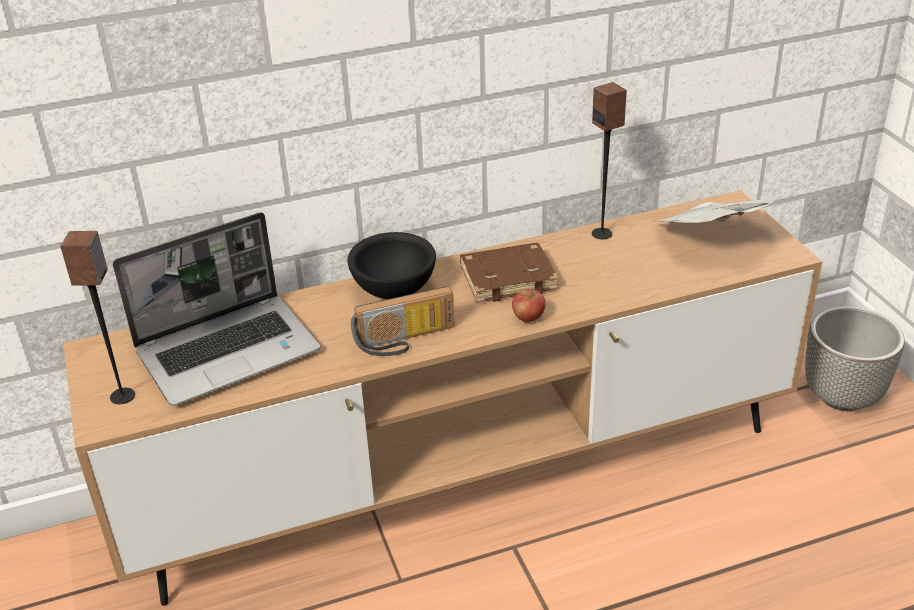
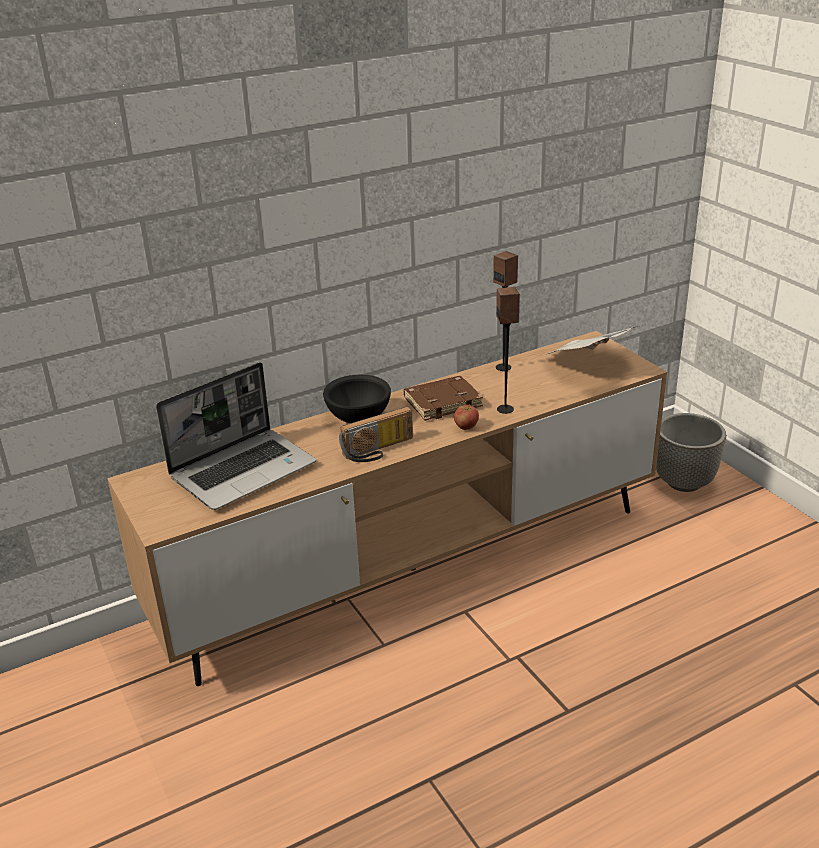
camera: 10 degrees left, 5 degrees down
(123, 396) = (170, 509): speaker -> speaker (505, 409)

